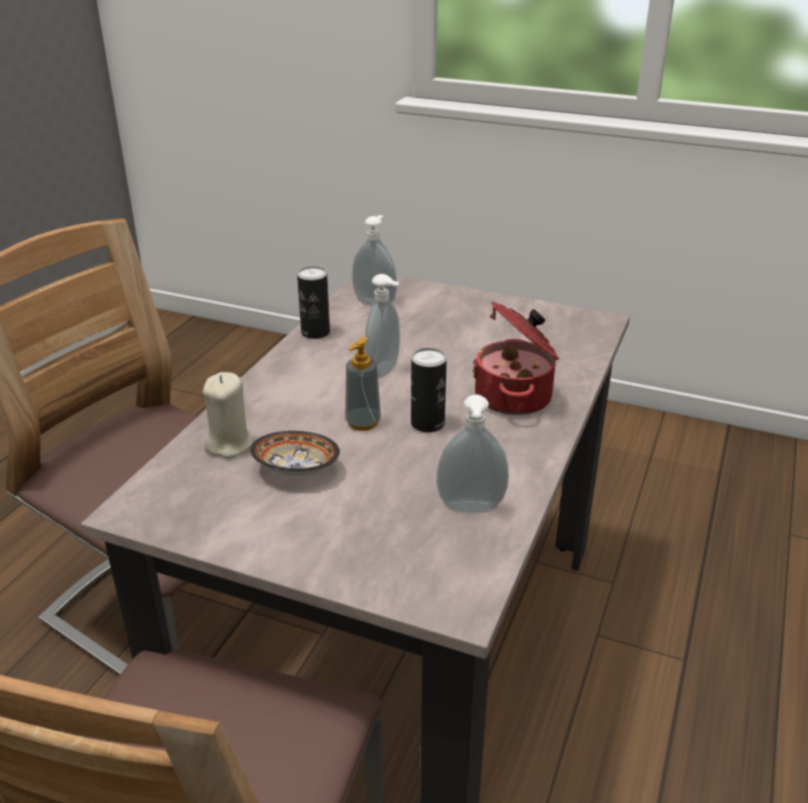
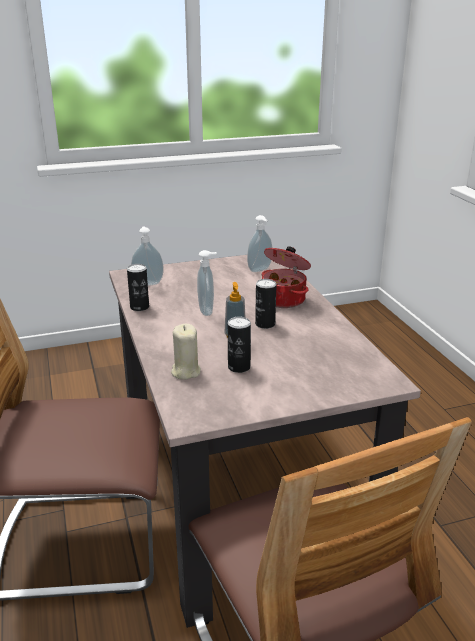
camera: 40 degrees left, 5 degrees down
(296, 470) = (239, 367): bowl -> can
(471, 510) = (338, 348): soap dispenser -> soap dispenser (260, 270)

